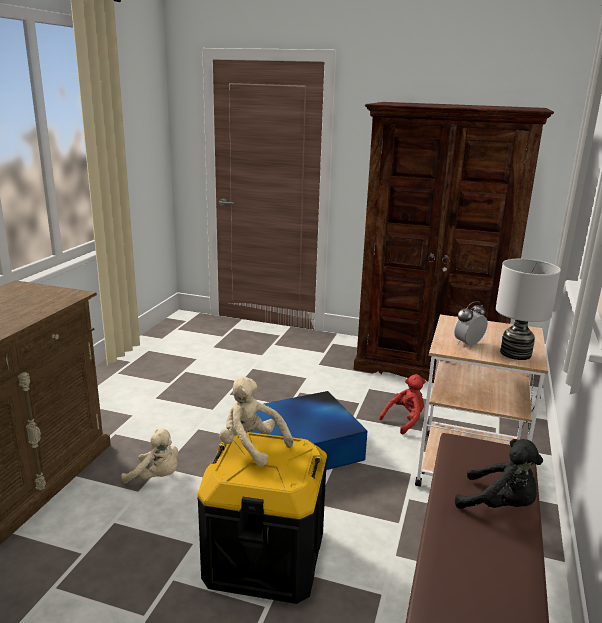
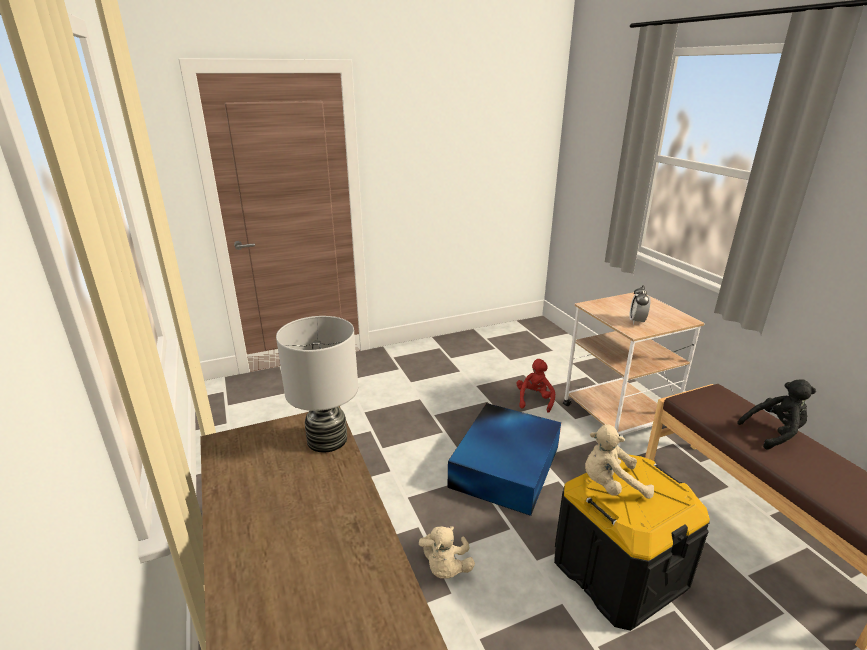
camera: 40 degrees left, 5 degrees up
(156, 477) = (445, 567): beige plush toy -> beige plush toy turned 120 degrees clockwise
(429, 365) = (485, 346): brown wardrobe -> none
(515, 353) = (669, 317): grey table lamp -> grey table lamp (327, 440)

